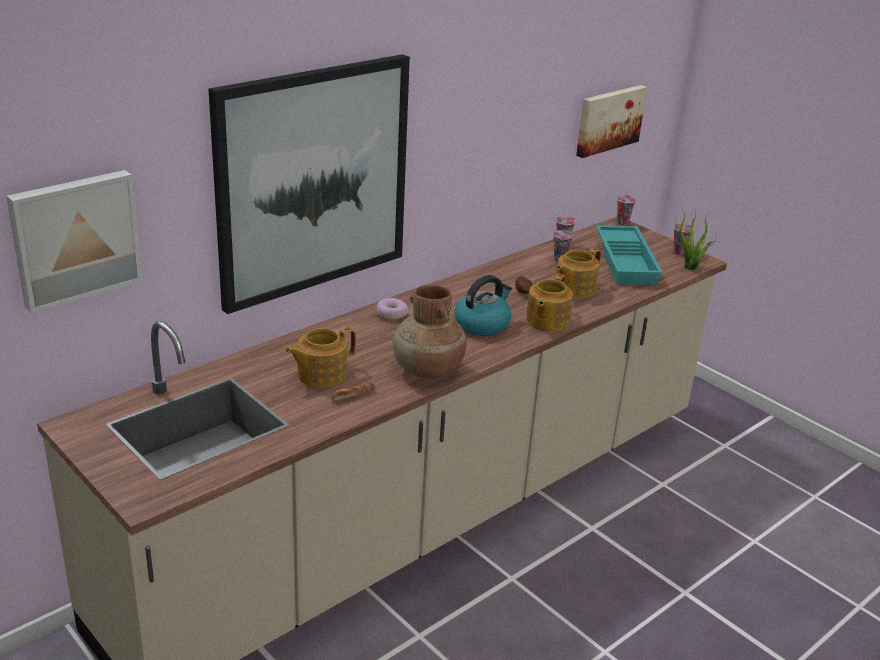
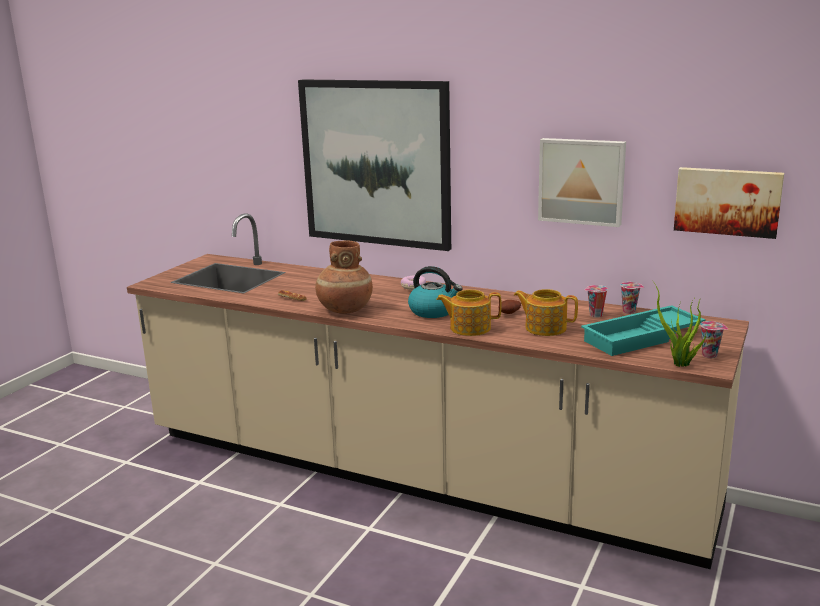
camera: 70 degrees right, 10 degrees down
(75, 238) = (231, 153): picture -> picture (582, 181)
(320, 374) = (309, 287): teapot -> none
(622, 222) = (734, 324): cup -> none

